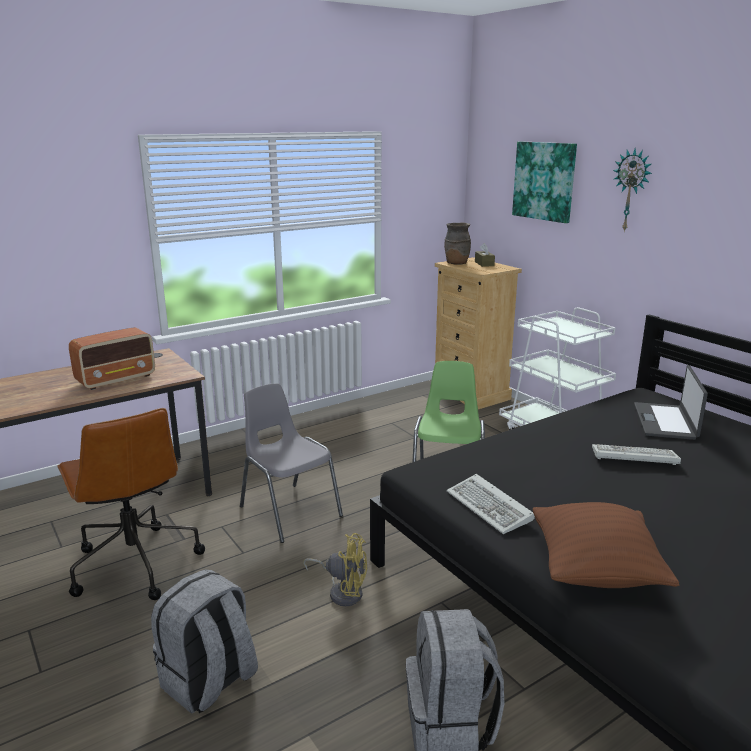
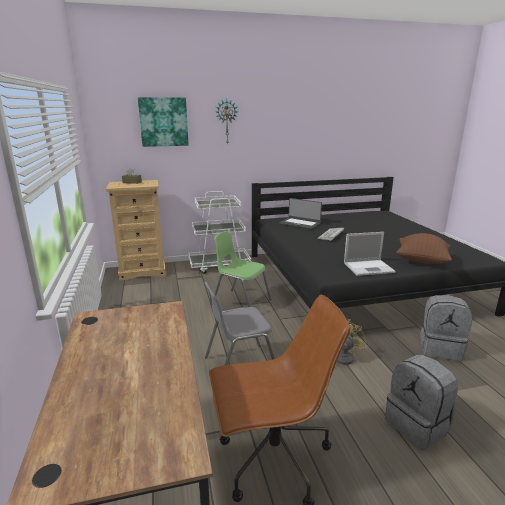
camera: 70 degrees left, 0 degrees up
(117, 379) = (143, 343): radio -> none
(456, 263) = (119, 186): brown vase -> none
(491, 508) = (369, 267): keyboard -> laptop

